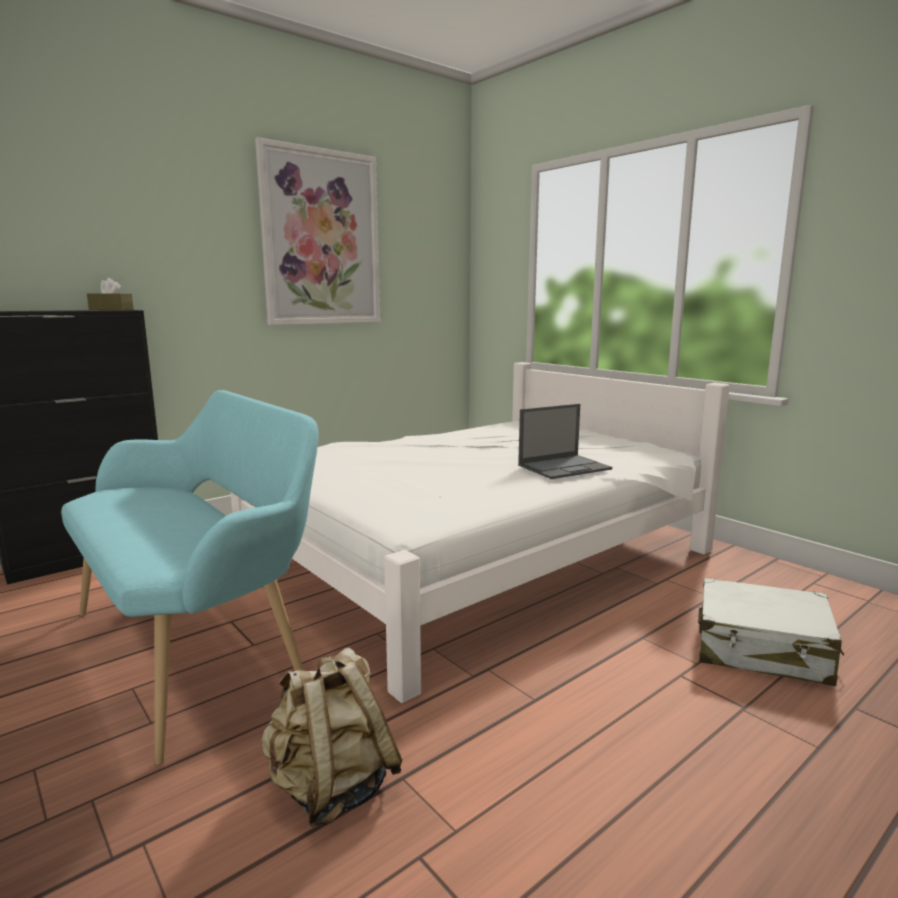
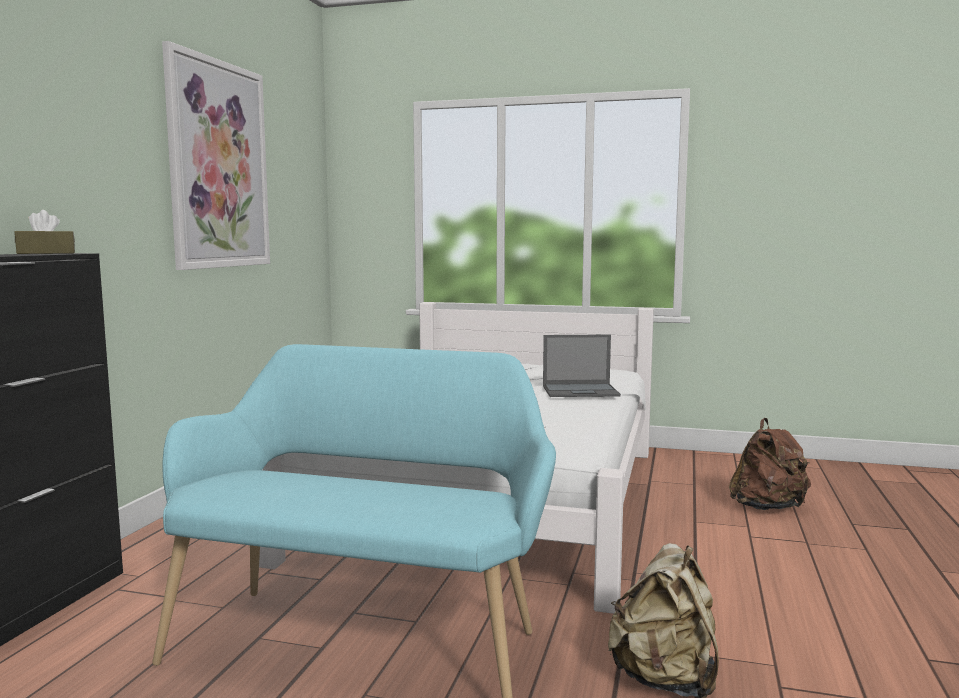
camera: 35 degrees left, 5 degrees down
(565, 467) = (581, 391): laptop -> laptop turned 60 degrees clockwise
(762, 650) = (768, 508): white suitcase -> brown backpack

